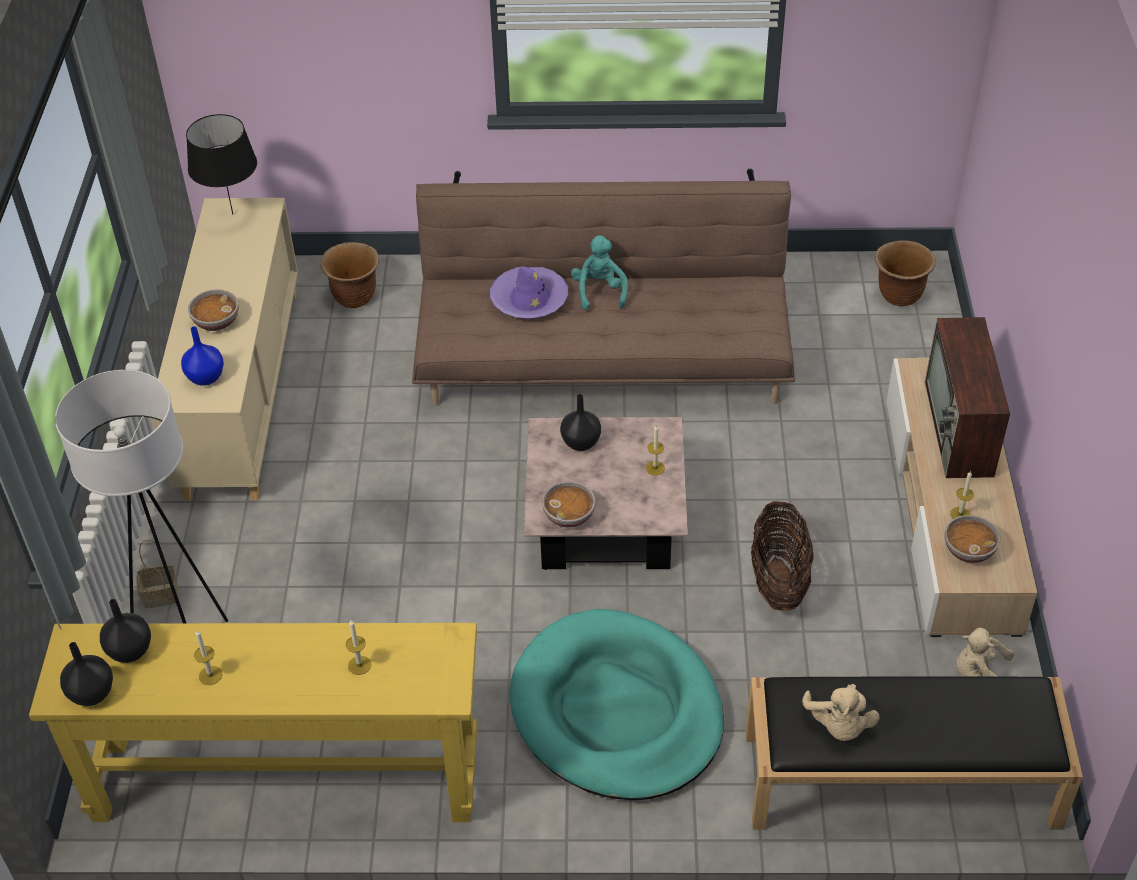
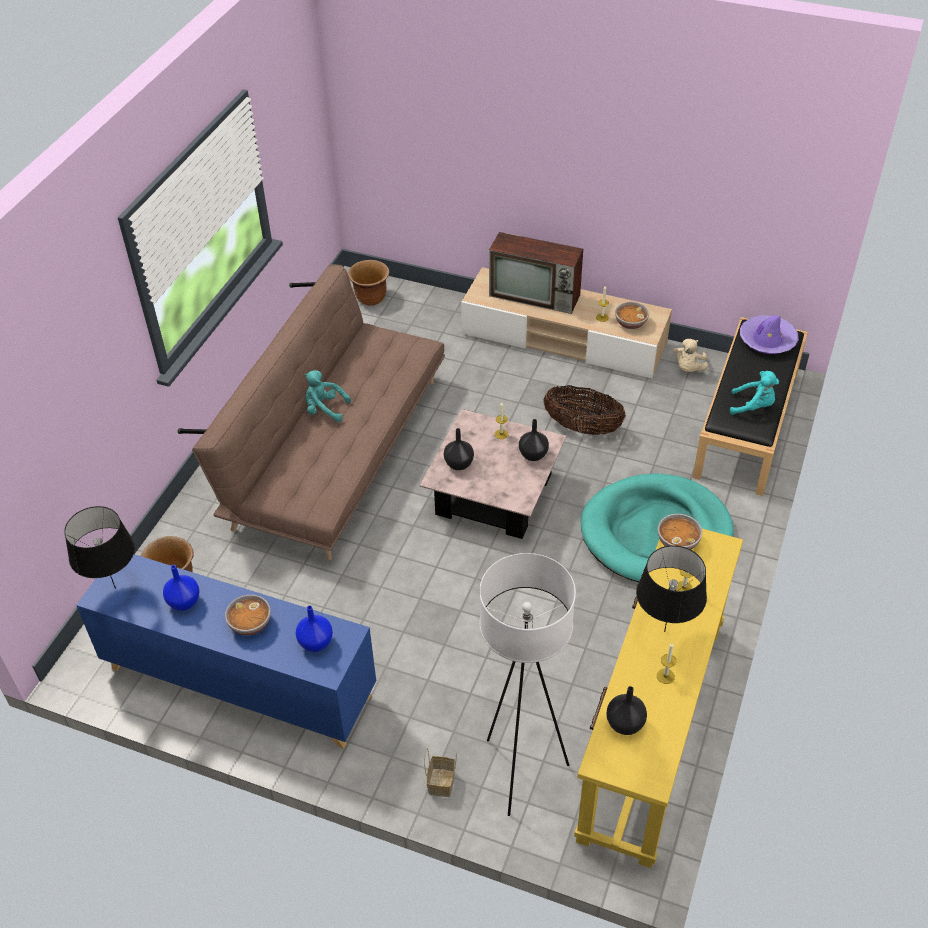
camera: 70 degrees left, 0 degrees up
(93, 693) = (659, 755): black vase -> black vase (533, 454)
(230, 266) = (183, 602): none -> blue vase
(242, 391) = (239, 682): beige cabinet -> blue cabinet
(280, 659) = (664, 631): none -> black table lamp
(529, 300) = (309, 448): purple hat -> purple hat (767, 340)
(569, 515) = (523, 487): bowl -> bowl (677, 541)
(838, 726) = (753, 406): beige plush toy -> turquoise plush toy

